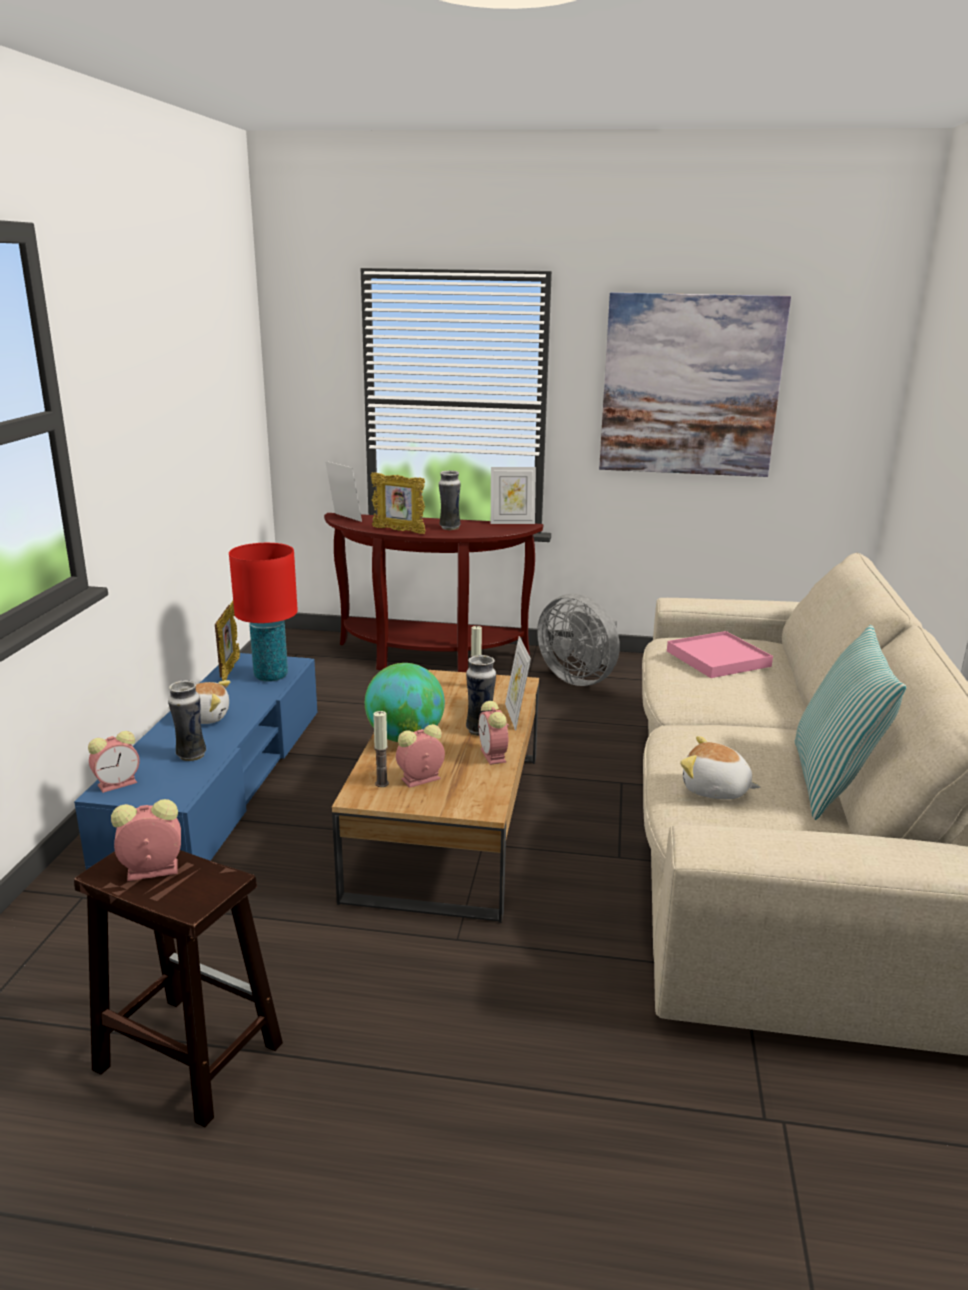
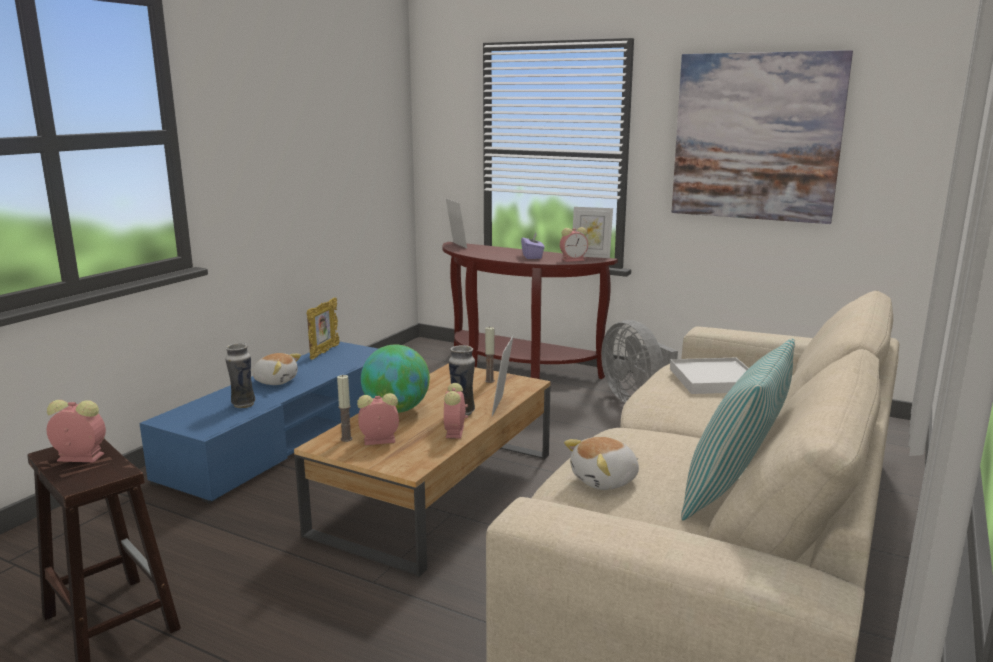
camera: 20 degrees right, 5 degrees down
(119, 783) = (178, 415): alarm clock -> alarm clock (574, 260)
(271, 676) = (350, 359): red table lamp -> none
(399, 531) = (488, 256): picture frame -> none
(449, 528) = (532, 256): vase -> purple tissue box
(715, 790) = (605, 480): plush toy -> plush toy turned 75 degrees counterclockwise
(718, 659) = (714, 380): pink tray -> white tray

